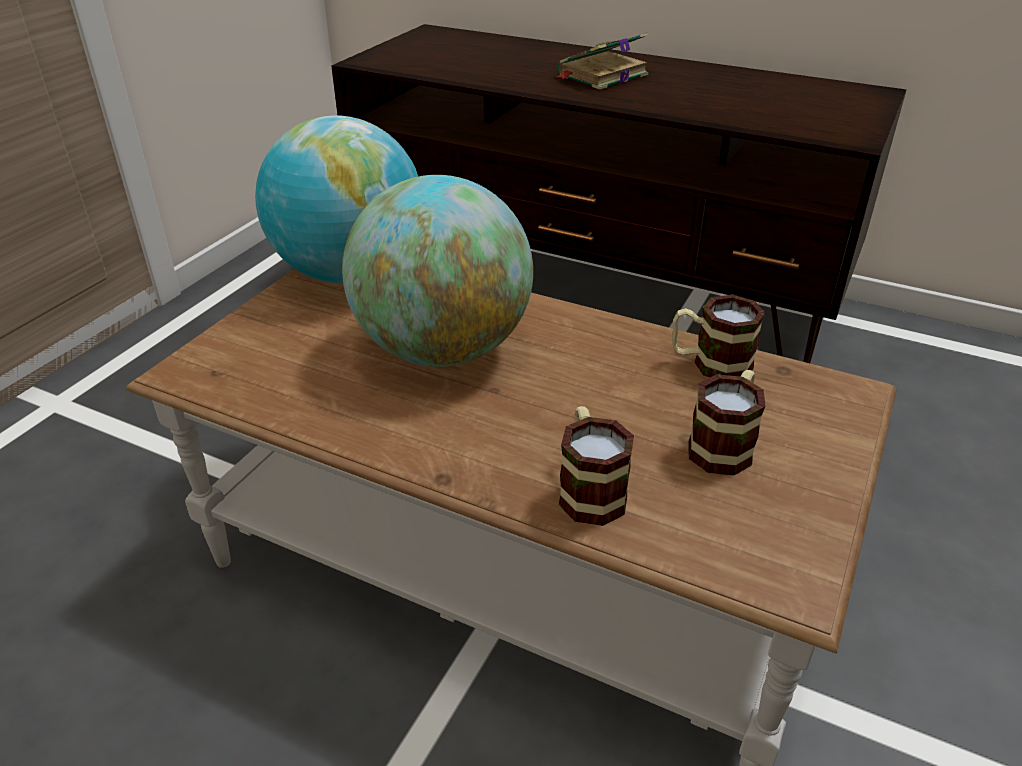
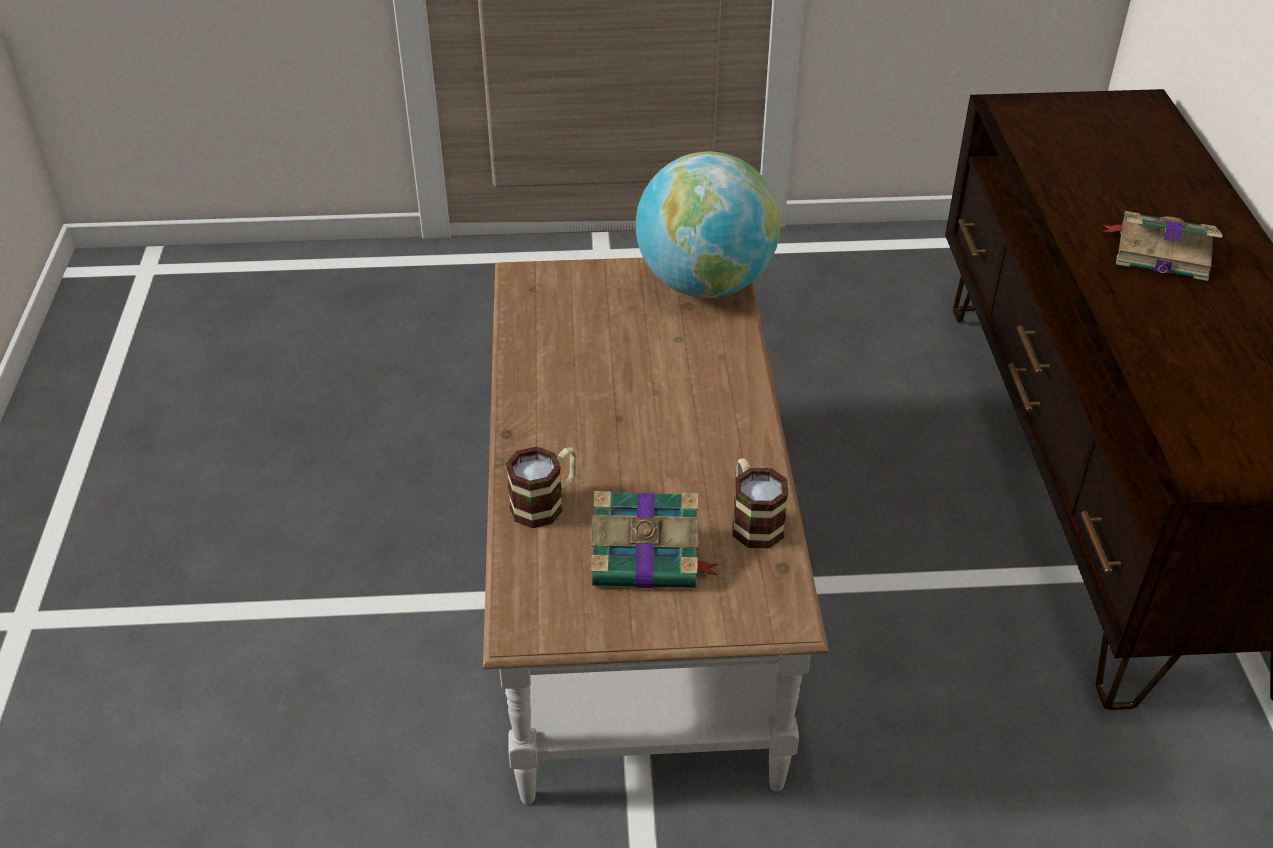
camera: 60 degrees right, 5 degrees up
(443, 350) = (645, 374): globe -> none
(724, 444) = (648, 557): mug -> book

